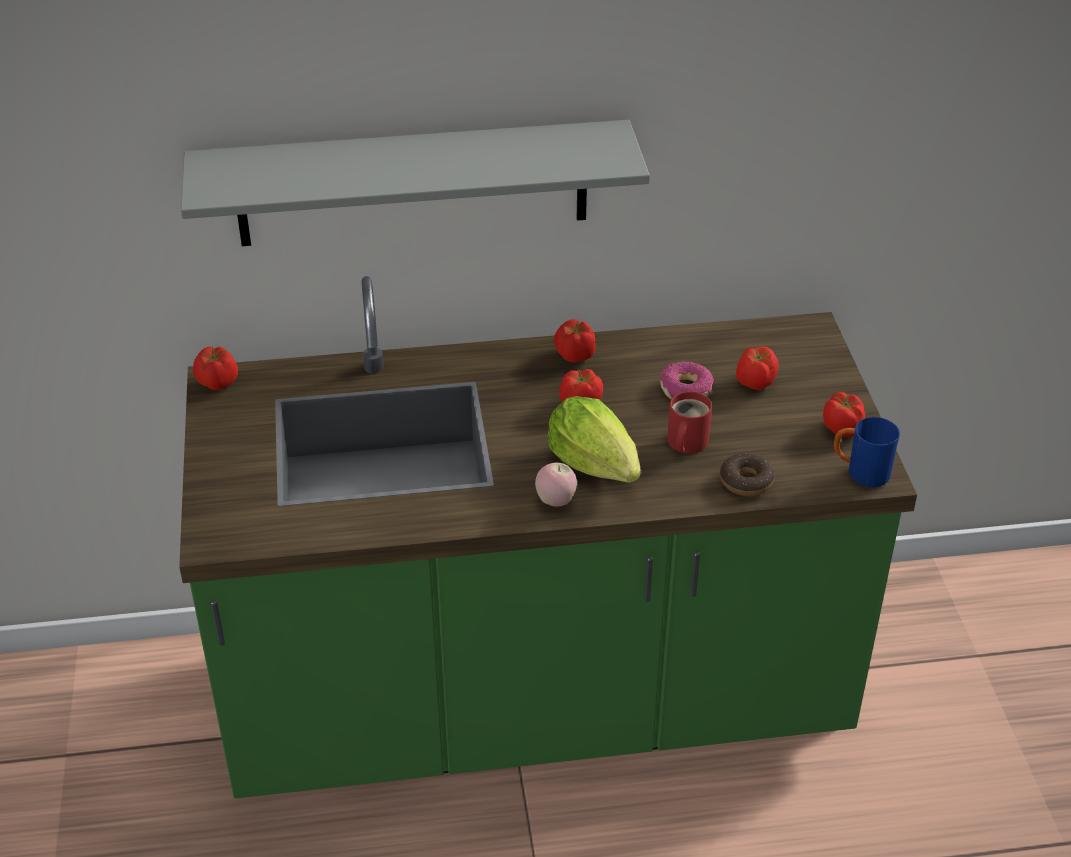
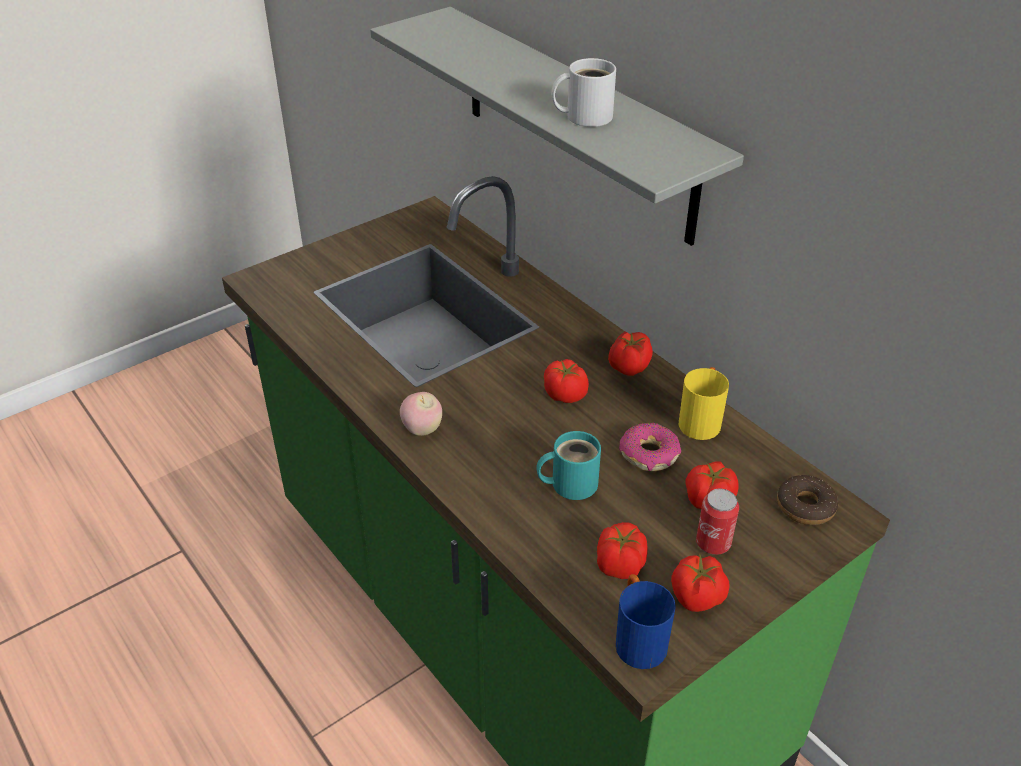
camera: 60 degrees right, 0 degrees up
(217, 383) = (426, 214): tomato -> tomato (619, 565)
(498, 160) = (584, 116): none -> white mug
(595, 464) = (490, 435): lettuce -> none
(668, 347) = (701, 420): none -> yellow mug
(685, 442) = (569, 483): red mug -> turquoise mug
(746, 481) = (548, 548): donut -> donut (805, 506)
(798, 399) = (713, 543): none -> can

